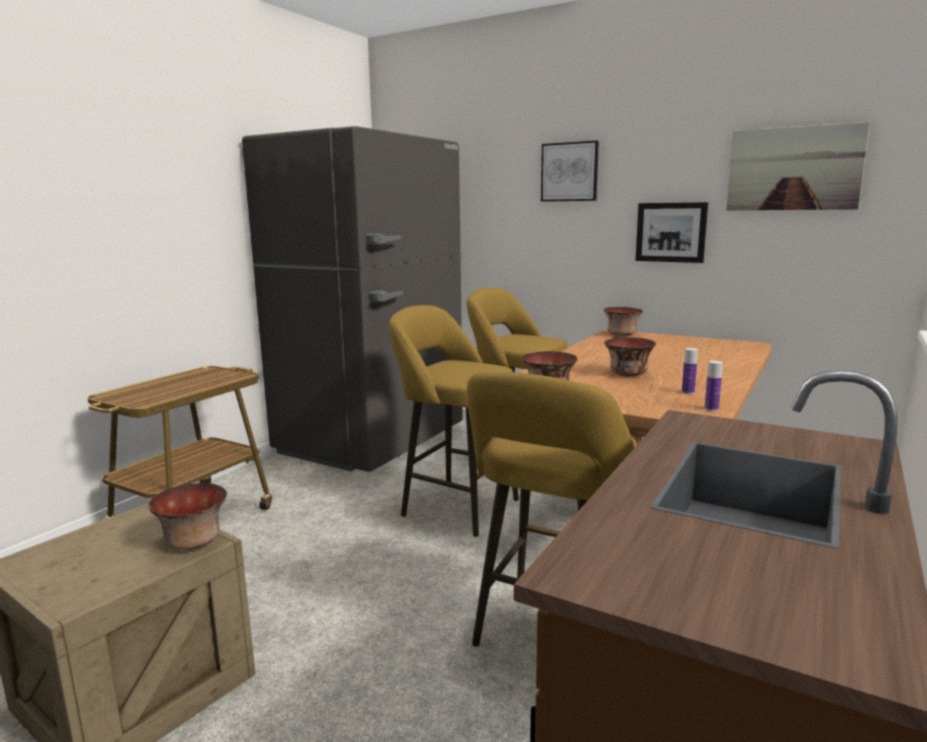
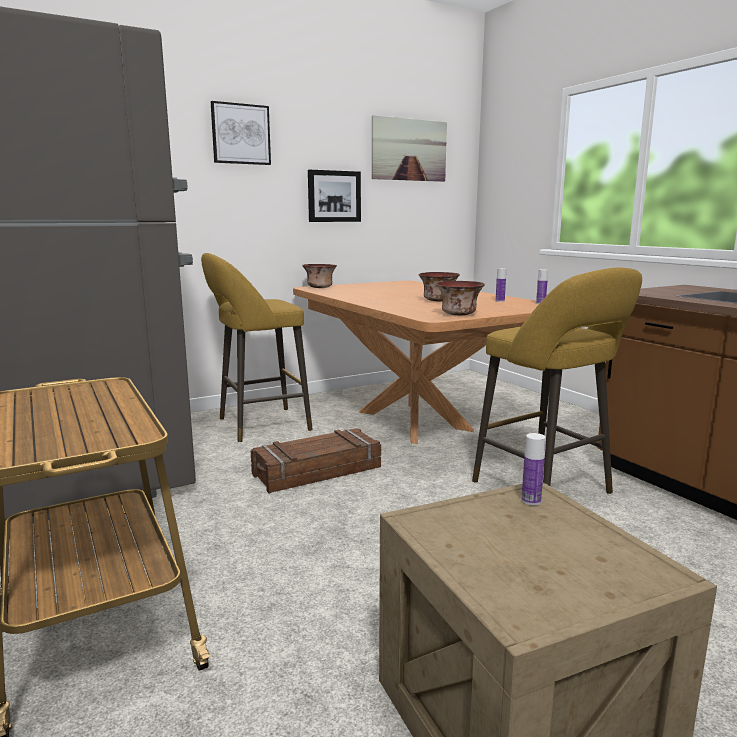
camera: 60 degrees left, 0 degrees up
(192, 541) = (531, 500): bowl -> bottle
(454, 506) = (316, 471): yellow stool -> crate

